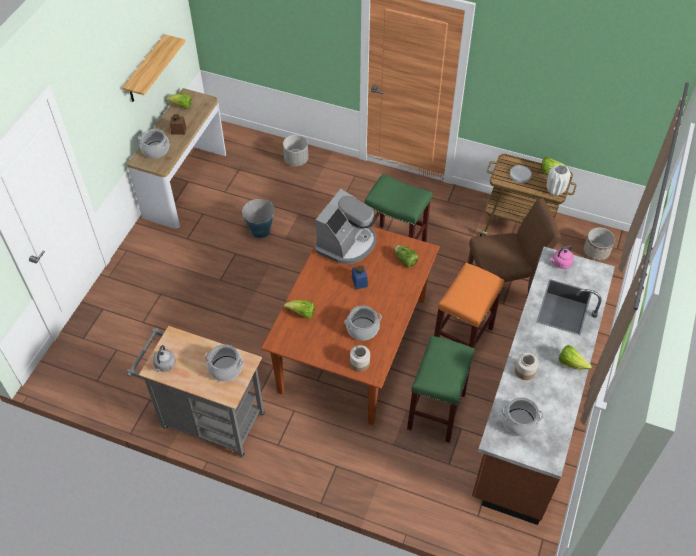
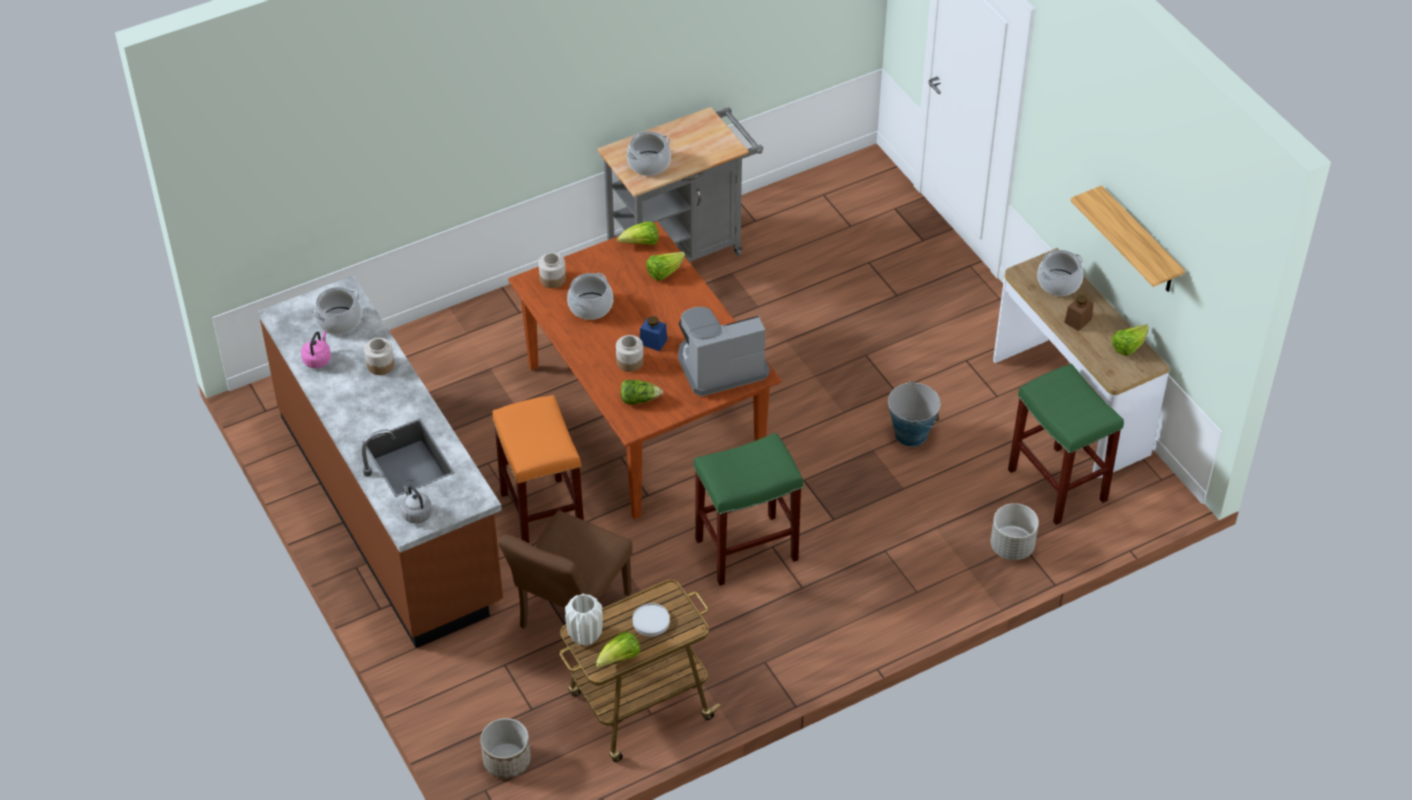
camera: 130 degrees right, 5 degrees down
(164, 365) = (701, 127): grey kettle -> grey kettle (416, 513)
(347, 243) = (720, 365): coffee machine -> coffee machine turned 90 degrees clockwise
(384, 281) = (630, 362): none -> jar
(436, 412) = (483, 427): green stool -> green stool (1056, 484)
(560, 263) = (461, 500): pink kettle -> pink kettle (318, 359)
(571, 363) = (343, 408): lettuce -> lettuce (641, 243)

